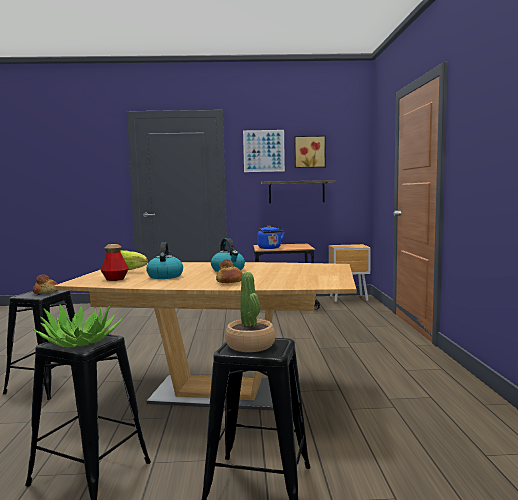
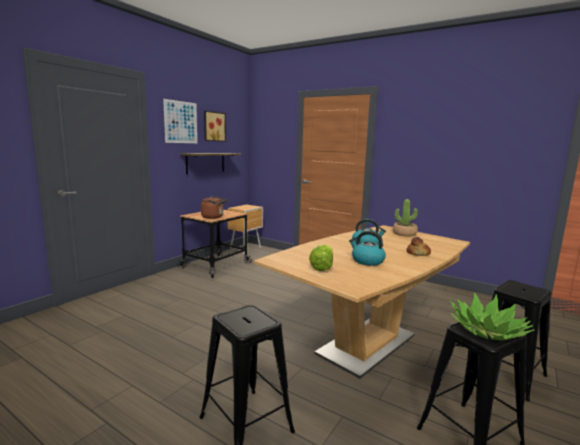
camera: 55 degrees left, 5 degrees up
(46, 292) = (247, 315): bread -> none
(115, 279) = (357, 275): bottle -> none
(250, 345) = (521, 290): potted plant -> potted plant (404, 234)
(270, 248) = (214, 217): blue kettle -> brown kettle

